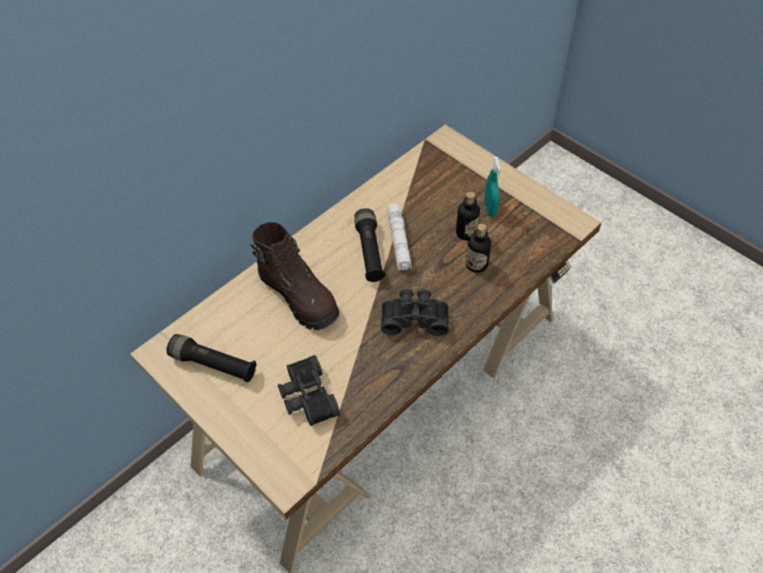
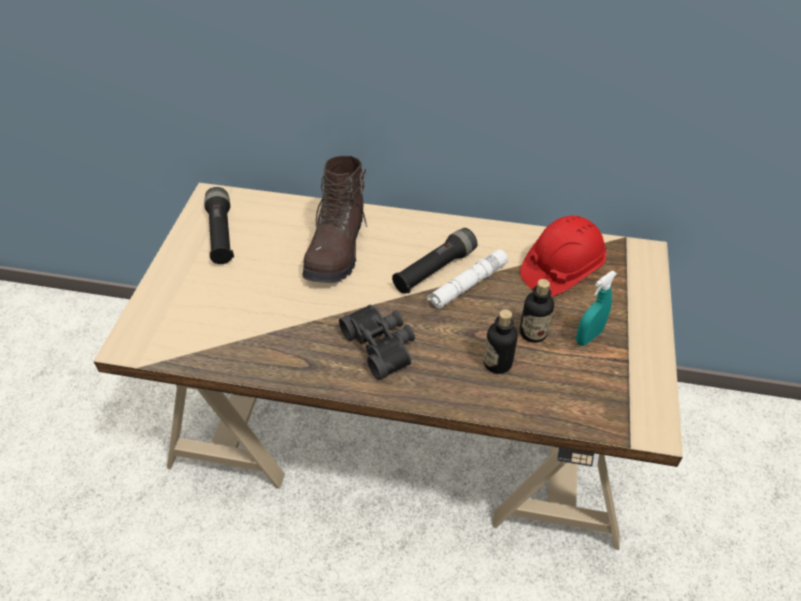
camera: 55 degrees right, 5 degrees down
(306, 397) = (227, 312): black binoculars -> none
(425, 187) = (561, 269): none -> red hard hat

